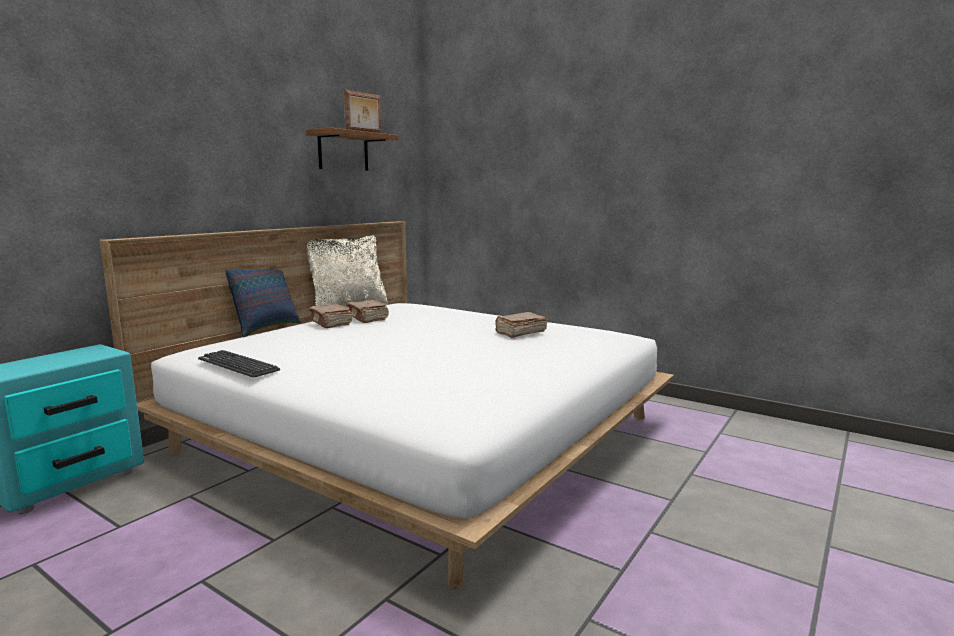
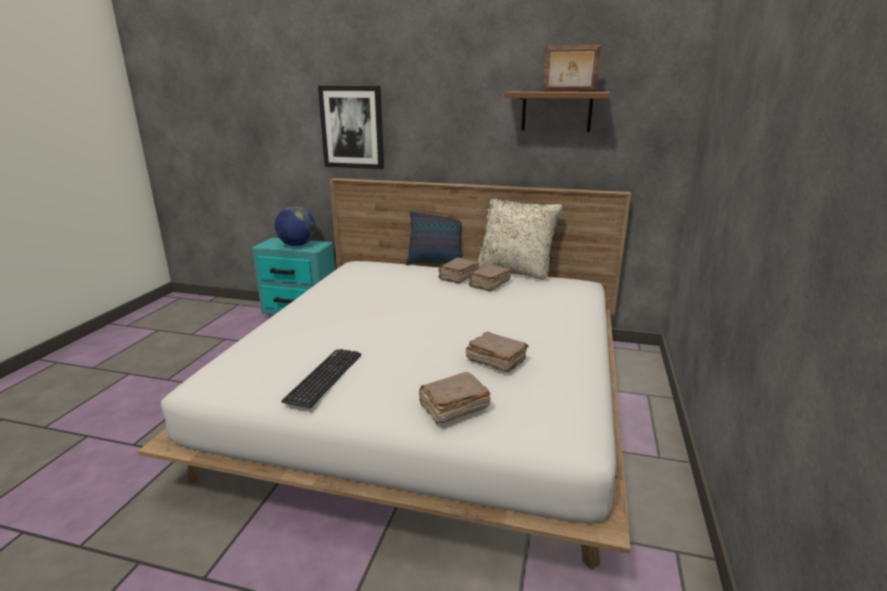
camera: 70 degrees right, 10 degrees up
(65, 358) = (297, 245): none -> globe
(124, 163) = (352, 127): none -> picture
(238, 365) = (326, 282): keyboard -> keyboard (324, 377)
(580, 349) = (453, 407): none -> brown book

